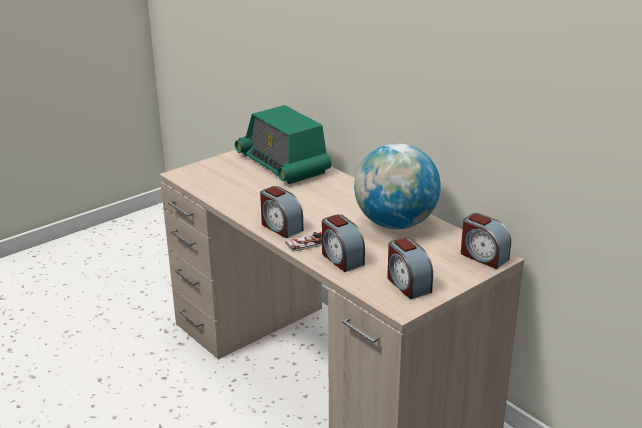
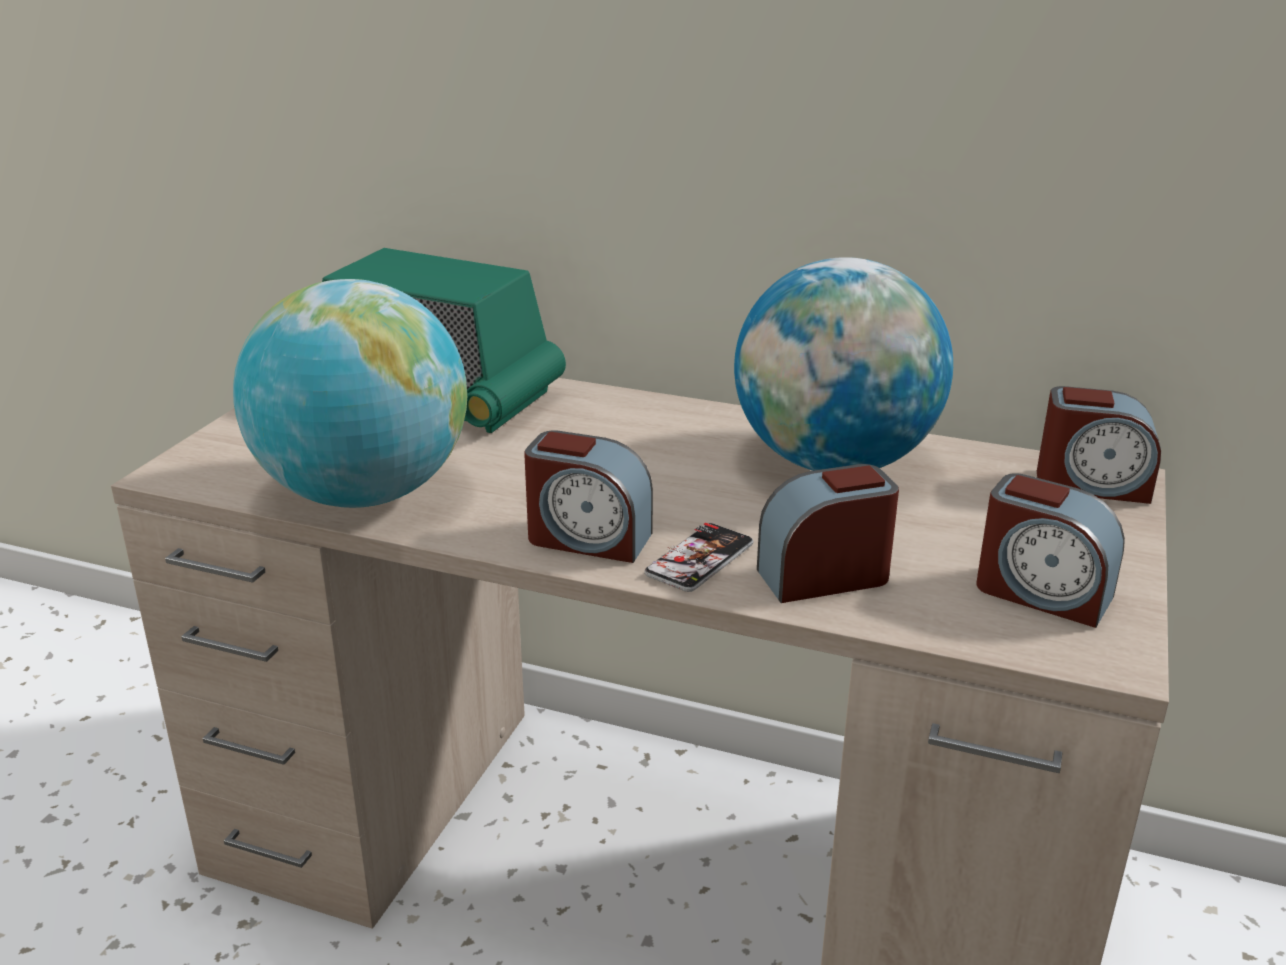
camera: 30 degrees left, 0 degrees up
(228, 195) = (364, 494): none -> globe
(341, 259) = (824, 576): alarm clock -> alarm clock turned 135 degrees clockwise

